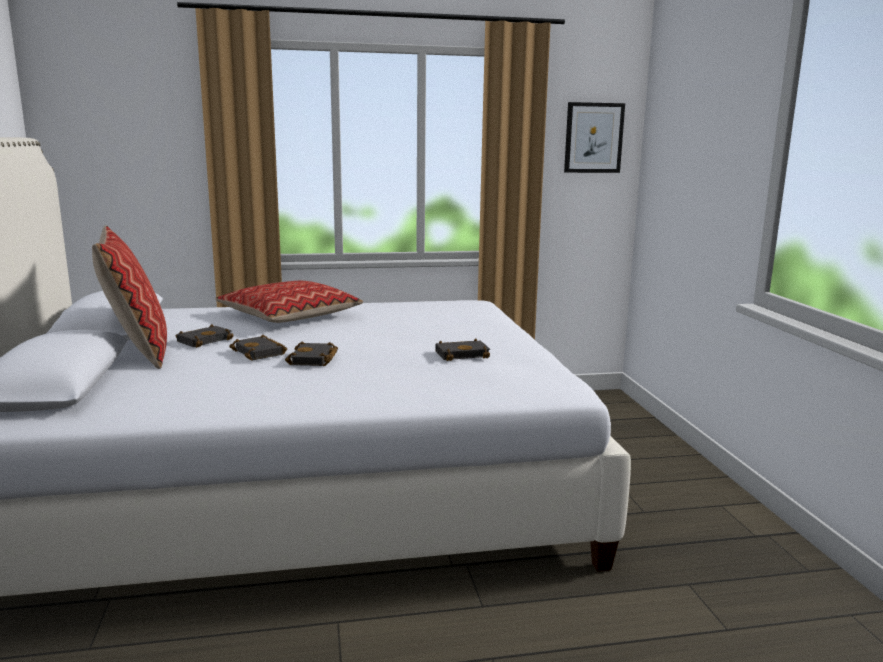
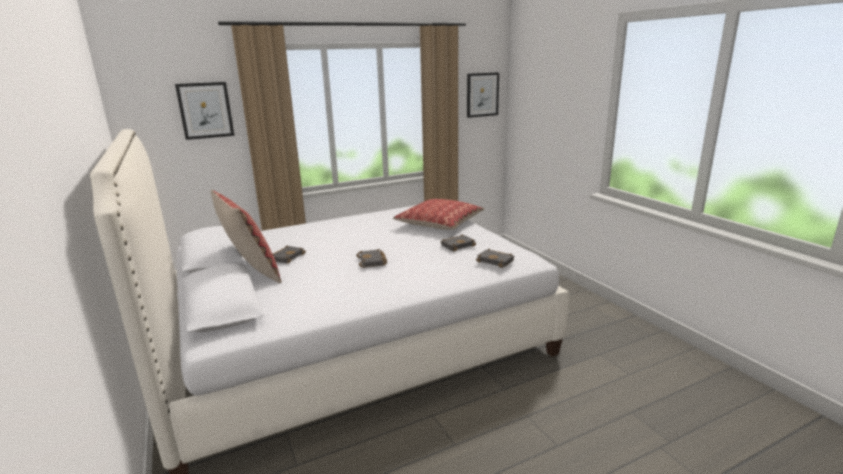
camera: 15 degrees left, 5 degrees up
(155, 128) = (205, 110): none -> picture
(261, 352) = (334, 261): black book -> black book (496, 261)
(289, 316) = (323, 231): pillow -> pillow (439, 223)

